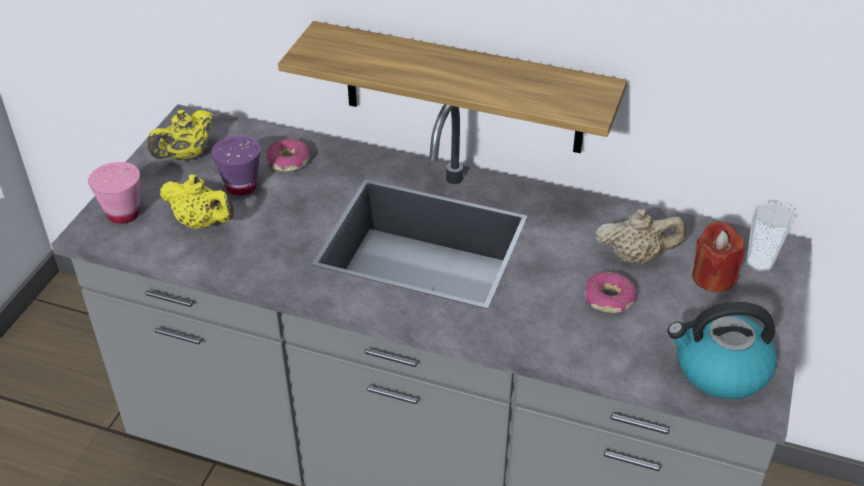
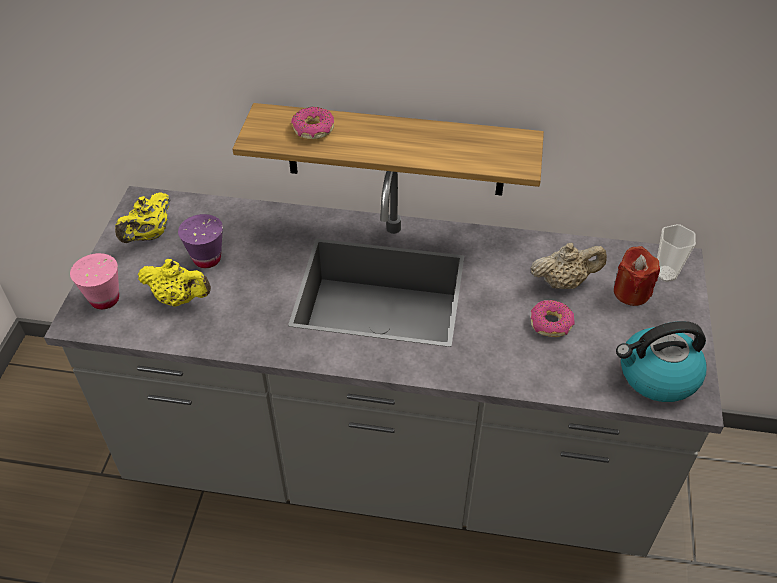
camera: 10 degrees left, 5 degrees up
(288, 162) = (243, 230): donut -> donut (313, 130)

